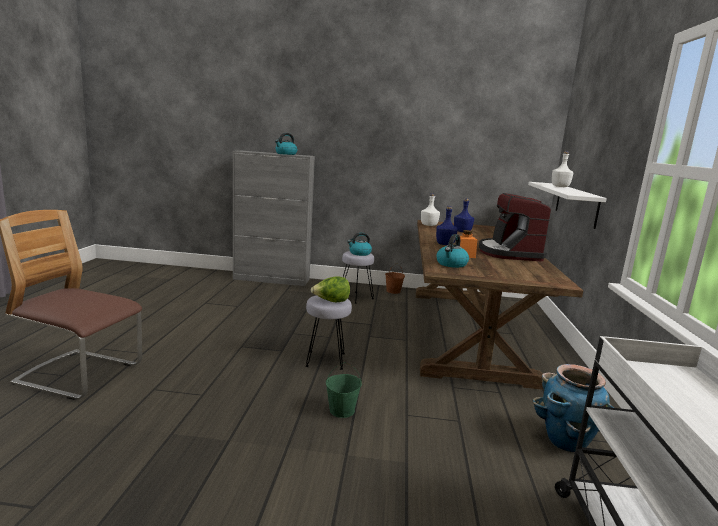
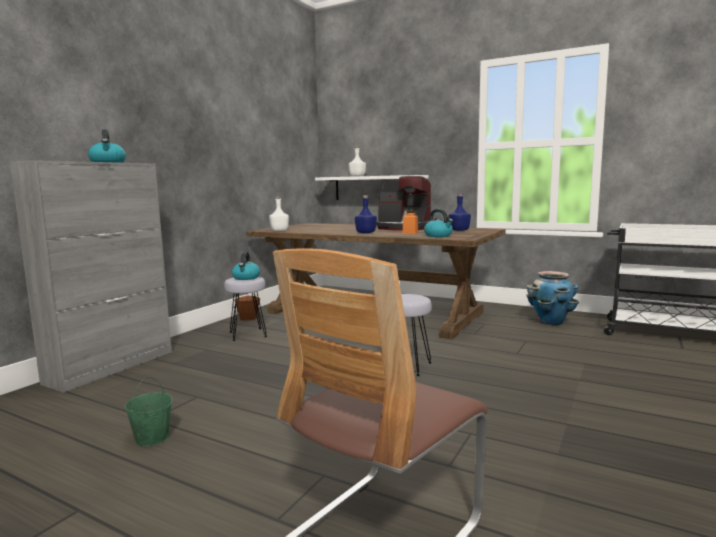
camera: 65 degrees left, 5 degrees down
(331, 302) = (414, 297): lettuce -> none
(342, 410) = (509, 372): green bucket -> green bucket (151, 438)
(462, 231) = (316, 228): blue bottle -> blue bottle (459, 230)

